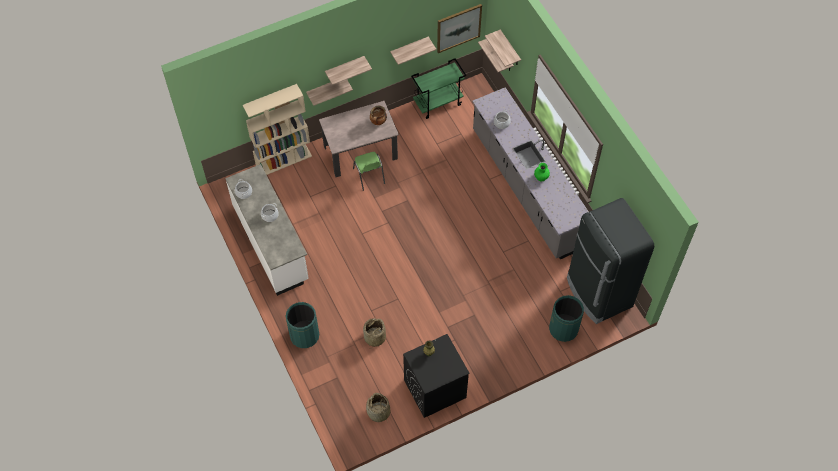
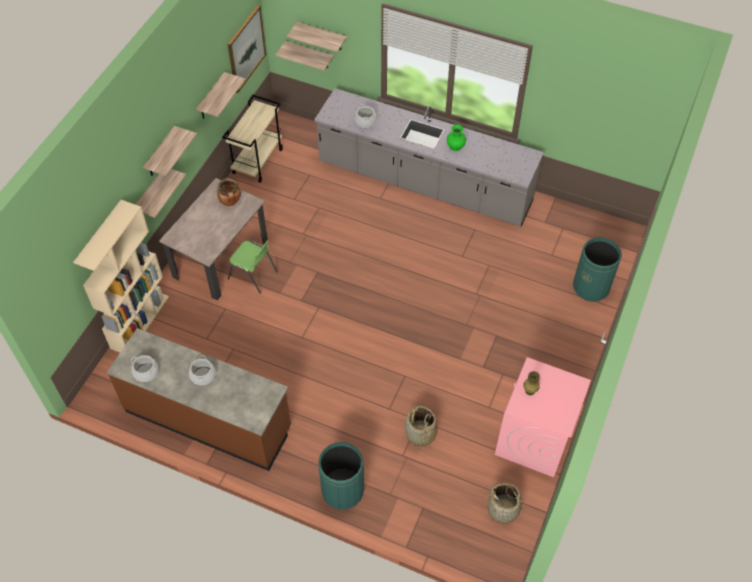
camera: 40 degrees left, 5 degrees down
(271, 243) = (209, 419): white counter -> brown counter
(434, 389) = (534, 439): black washing machine -> pink washing machine
(438, 103) = (257, 161): green cart -> beige cart
(598, 293) = (586, 232): black fridge -> none

